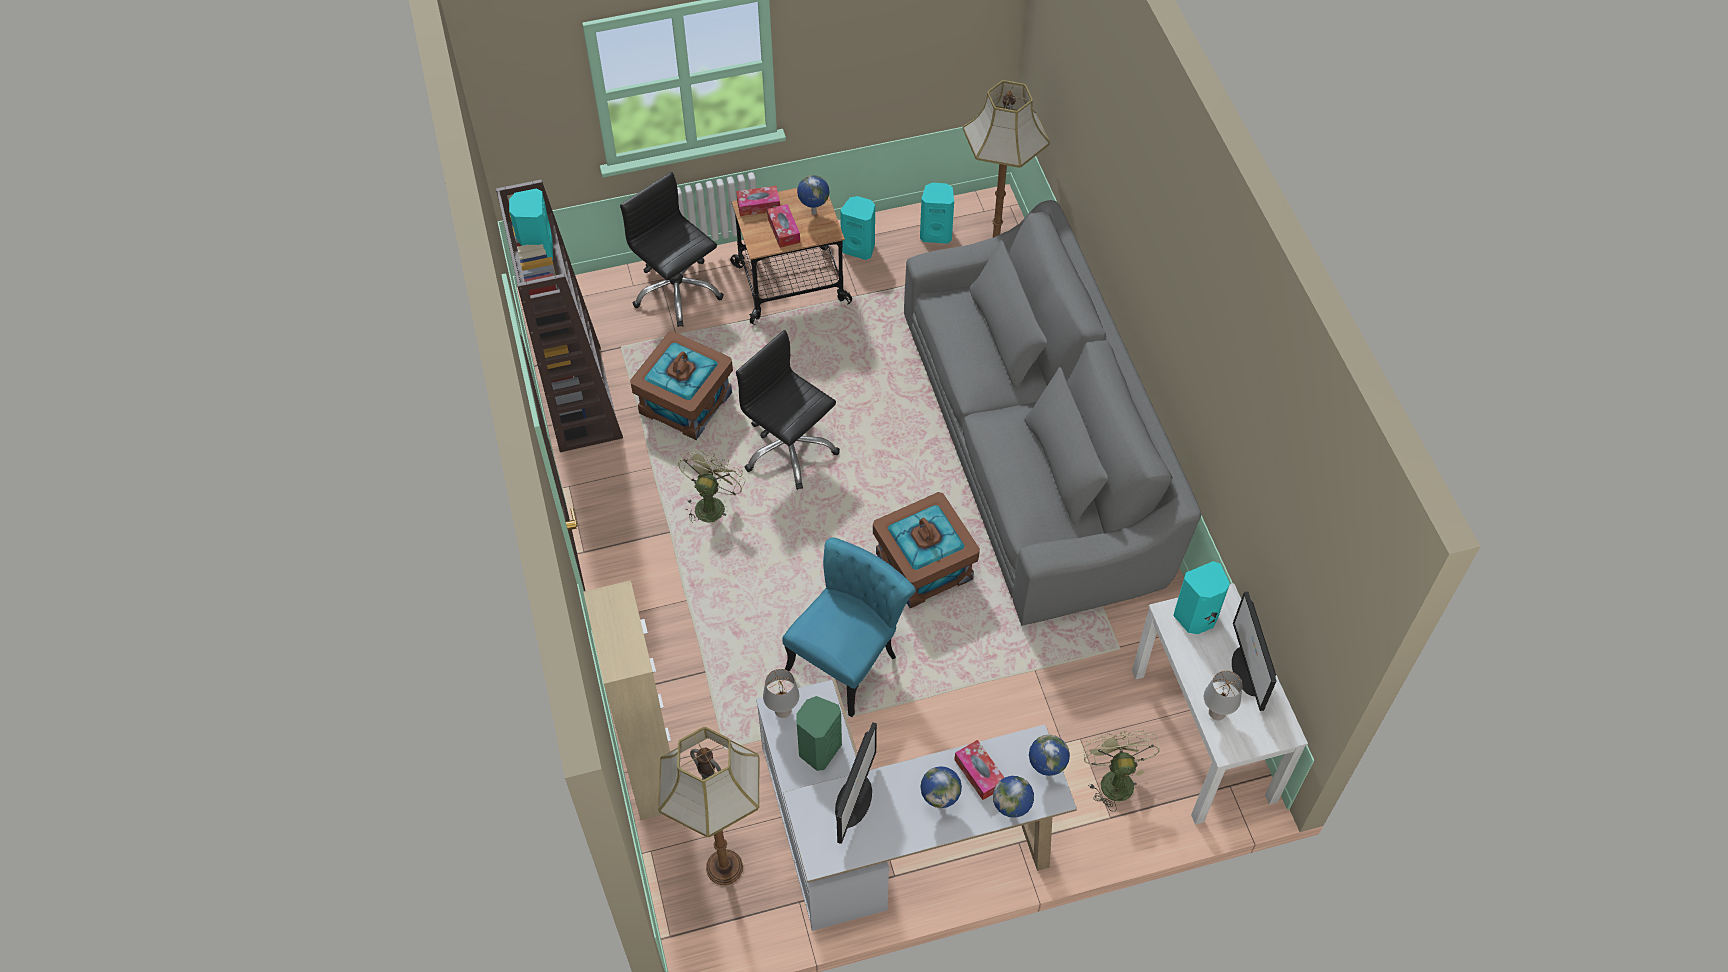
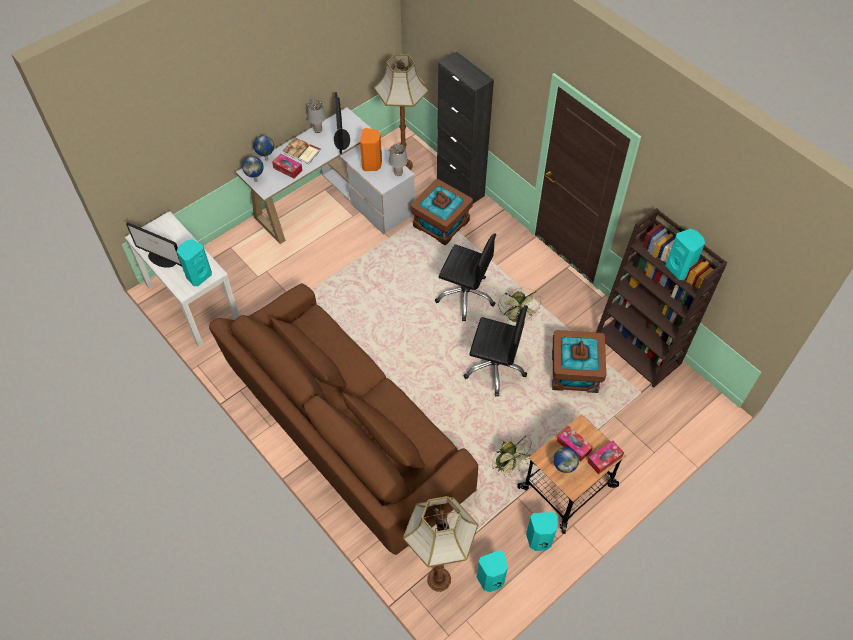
camera: 155 degrees right, 0 degrees up
(652, 772) = (460, 187): beige cabinet -> black cabinet
(677, 291) = (637, 448): black office chair -> black office chair (465, 296)
(818, 749) = (372, 164): green speaker -> orange speaker
(848, 656) = (396, 270): turquoise chair -> none
(924, 567) = (378, 331): brown storage box -> brown storage box (441, 224)
(939, 802) = (301, 152): globe -> book
(1034, 448) = (345, 431): grey sofa -> brown sofa
(1114, 778) = (234, 264): green fan -> green fan (509, 466)
(1217, 713) = (175, 233): grey table lamp -> grey table lamp (318, 130)
(1248, 672) = (162, 259): monitor -> monitor turned 150 degrees clockwise

